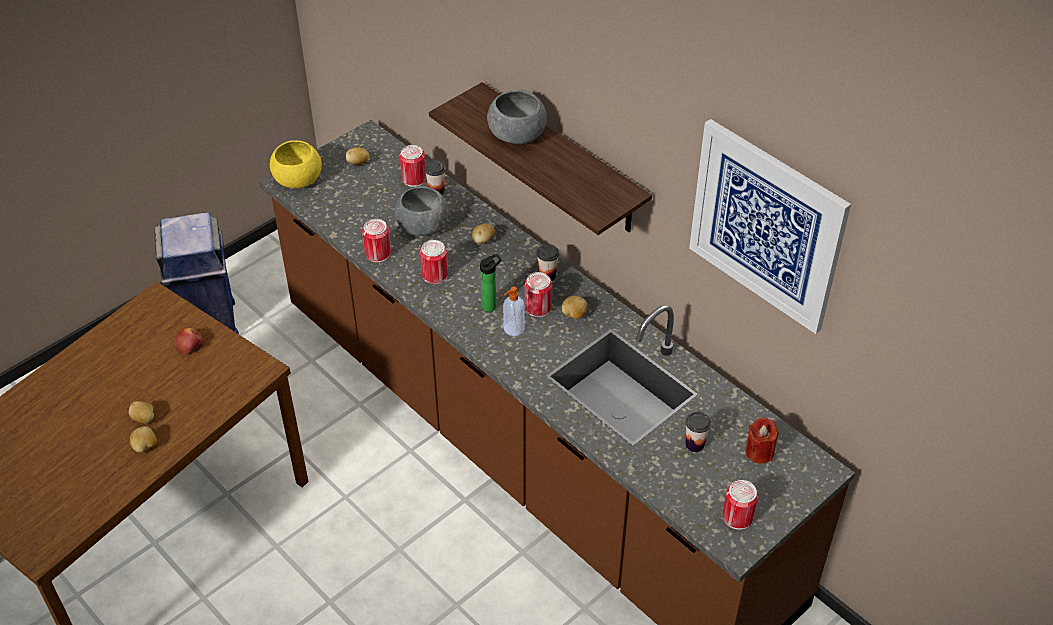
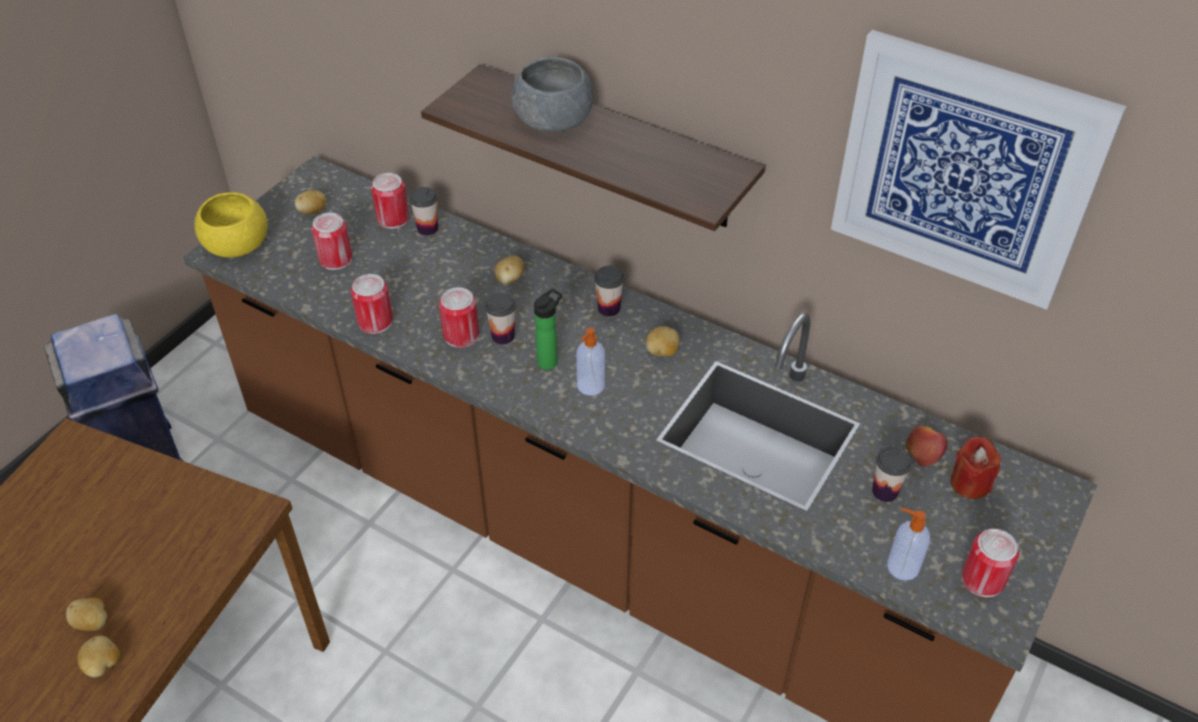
camera: 15 degrees left, 0 degrees up
(190, 344) = (136, 498): apple -> apple (924, 450)
(422, 226) = (424, 275): grey bowl -> none
(464, 281) = (503, 336): none -> cup
(538, 307) = (612, 351): can -> can (335, 259)
(683, 496) = (901, 566): none -> soap dispenser

